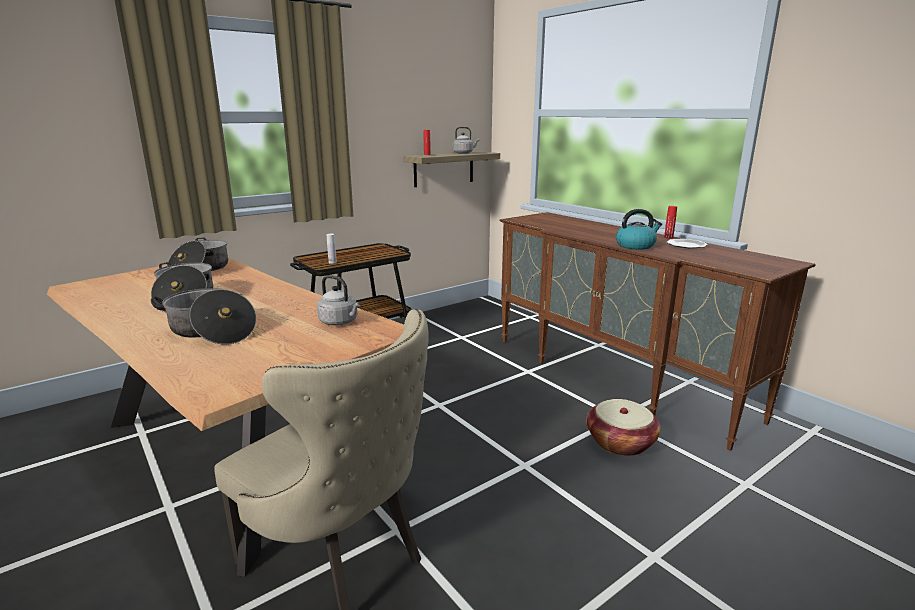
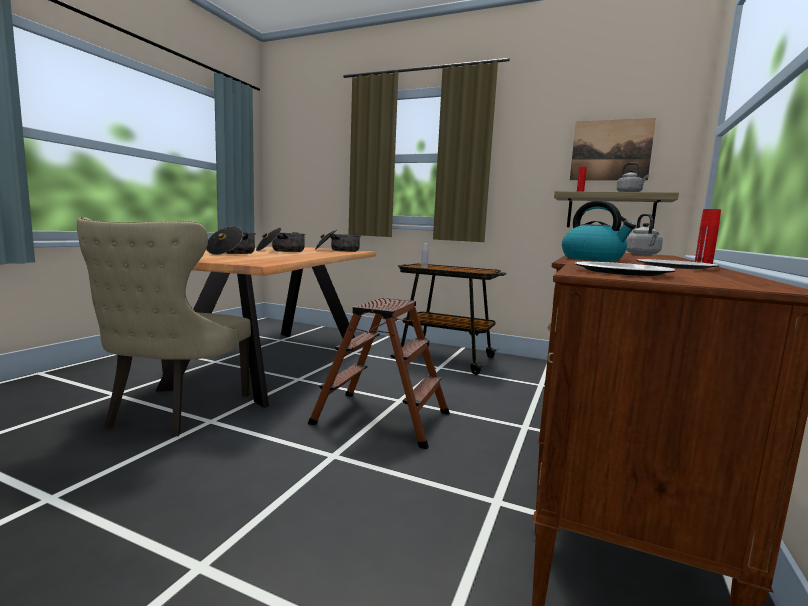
camera: 60 degrees right, 10 degrees down
(340, 322) = (265, 260): grey kettle -> grey kettle (643, 254)
(438, 112) = (611, 150): none -> picture
(470, 424) = (381, 418): none -> brown step ladder
(620, 442) = (434, 511): basket -> none
(743, 265) = (621, 272): none -> plate

